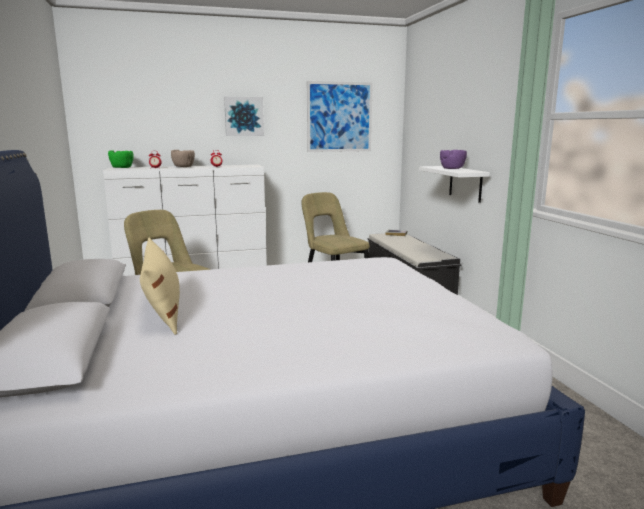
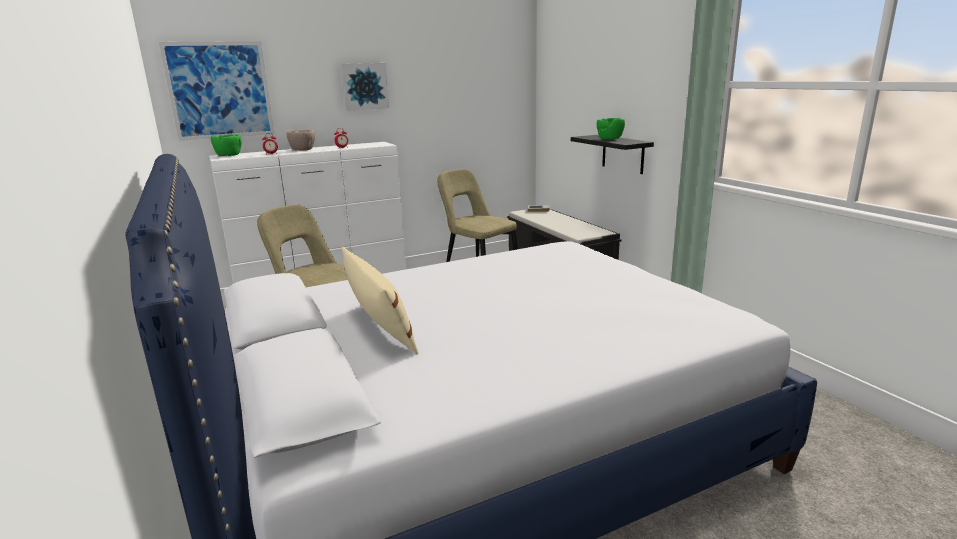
camera: 10 degrees left, 5 degrees up
(339, 117) = (469, 82): picture -> picture (220, 90)
(452, 168) = (610, 138): purple bowl -> green bowl
(465, 183) = (623, 154): white shelf -> black shelf

